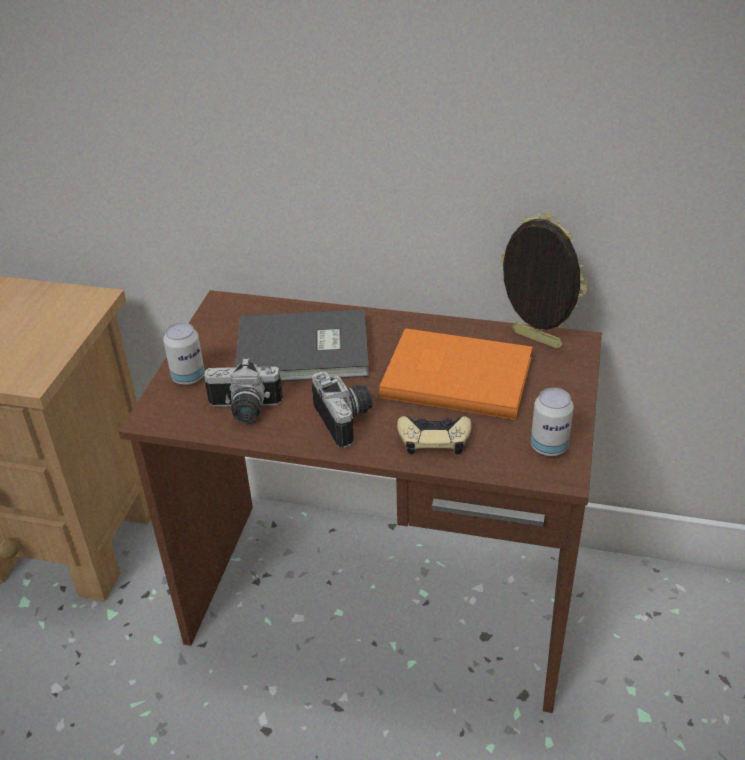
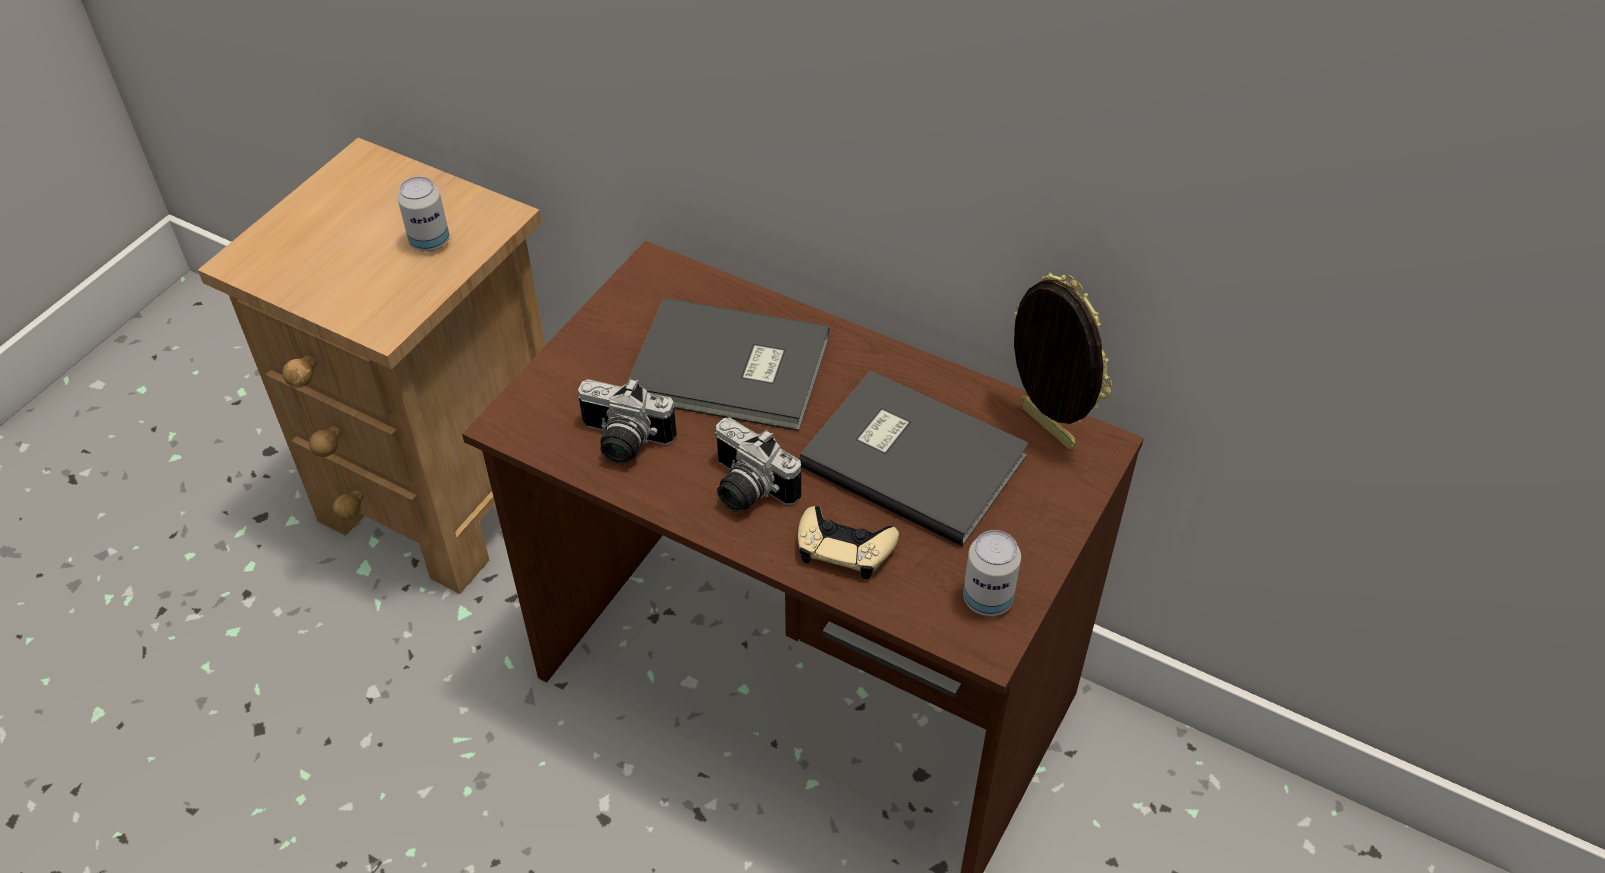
camera: 15 degrees right, 10 degrees up
(188, 377) = (571, 374): can -> can (430, 242)
(347, 419) = (746, 490): camera -> camera turned 135 degrees clockwise
(455, 375) = (913, 457): orange book -> grey book

